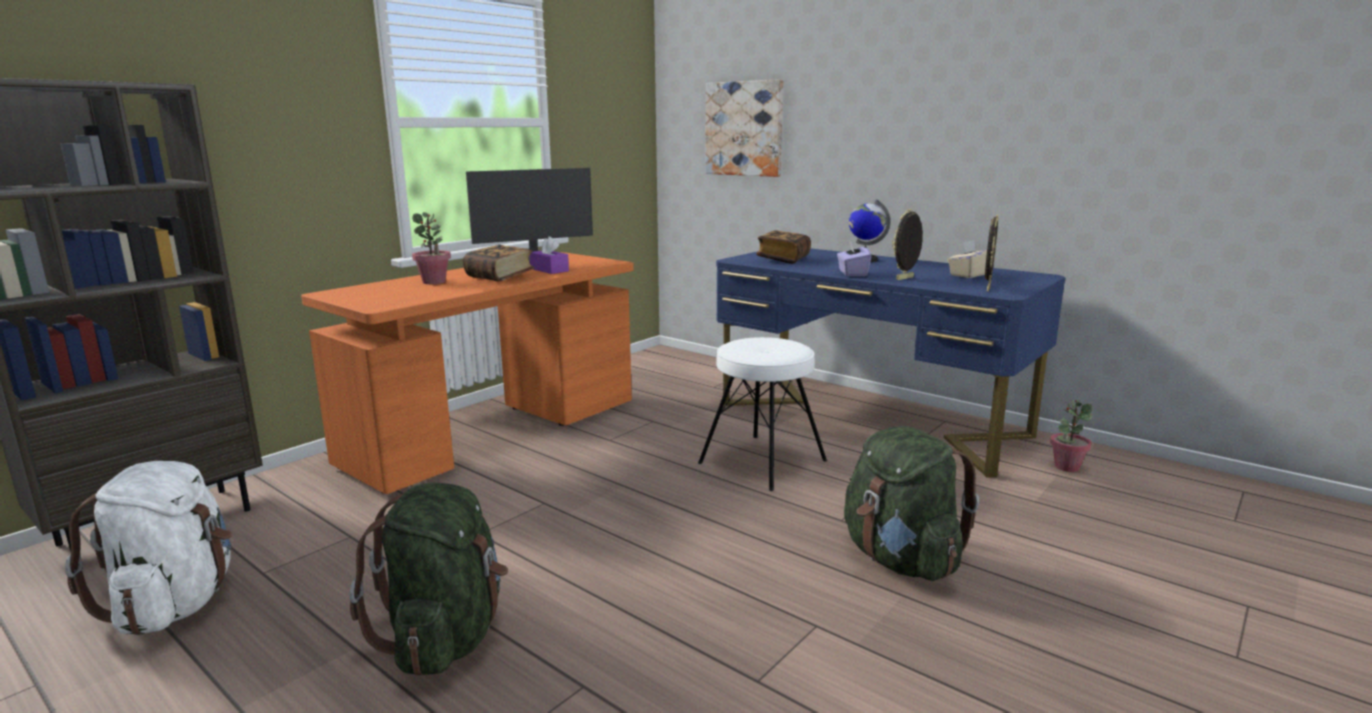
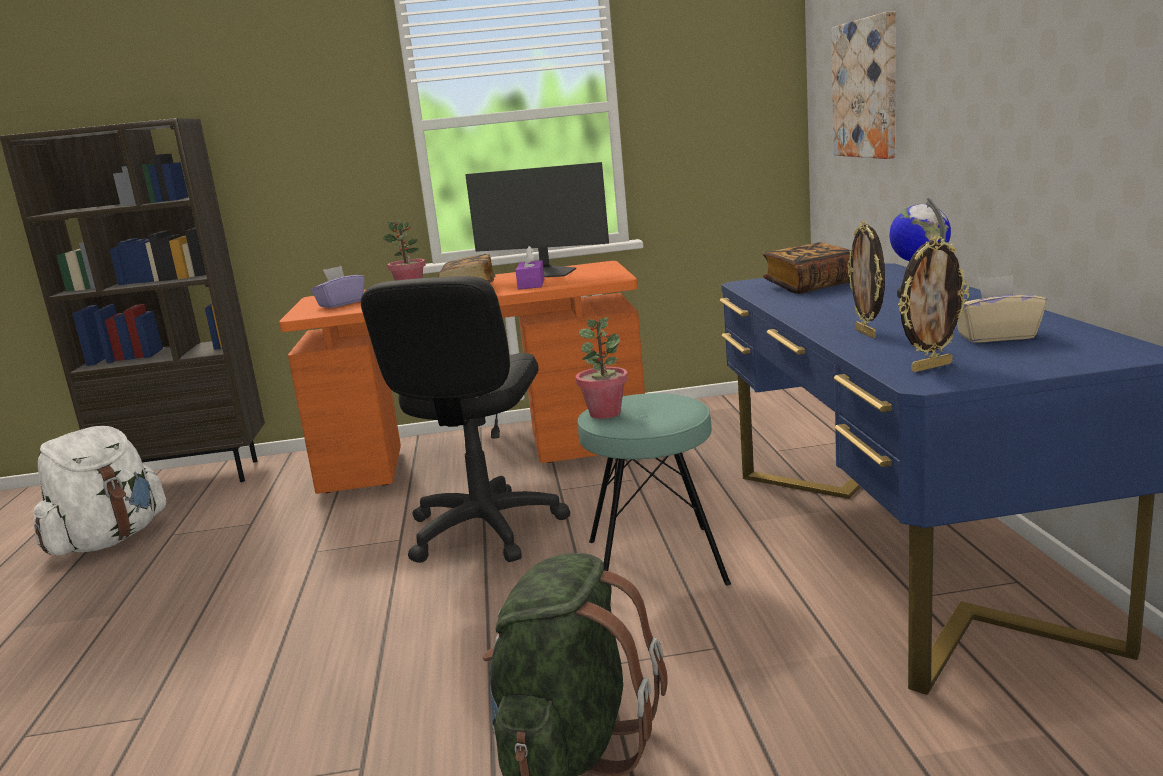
camera: 45 degrees right, 0 degrees up
(445, 637) = (156, 631): green backpack -> none
(603, 477) = (483, 529): none -> black office chair
(762, 462) = (656, 561): white stool -> turquoise stool
(852, 273) = (822, 317): purple tissue box -> purple tissue box (341, 304)
(905, 278) = (867, 333): picture frame -> picture frame turned 105 degrees counterclockwise
(1066, 467) = (1095, 728): potted plant -> potted plant (605, 413)

